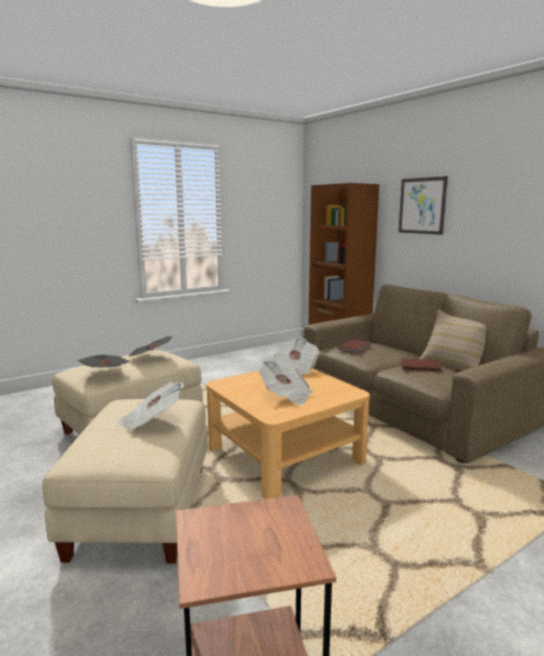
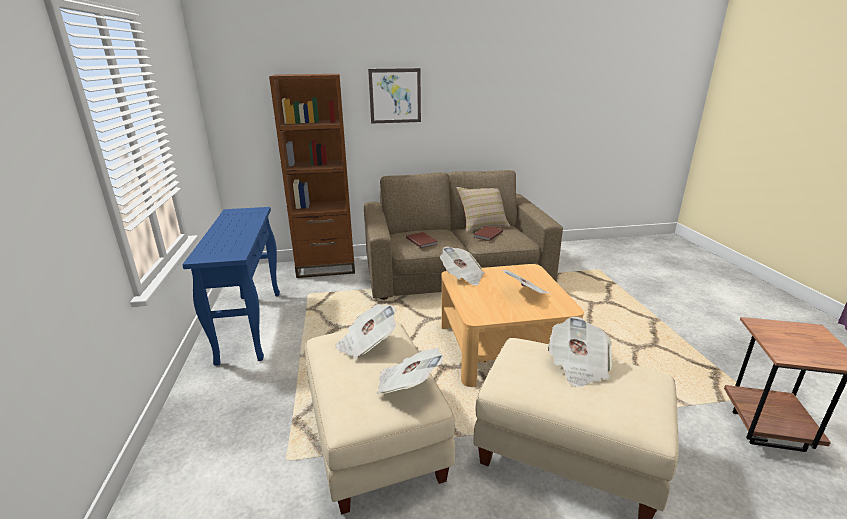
camera: 65 degrees left, 10 degrees up
(231, 363) = (251, 324): none -> blue console table

